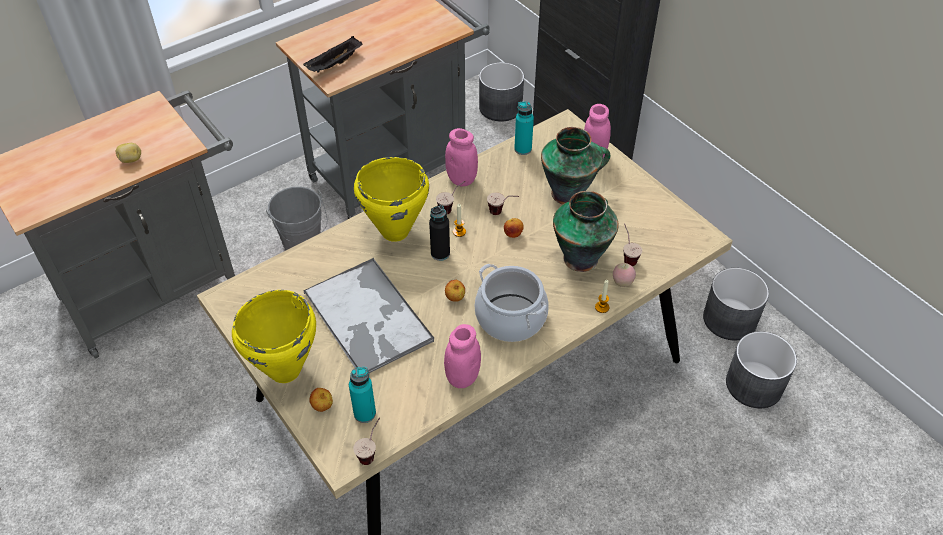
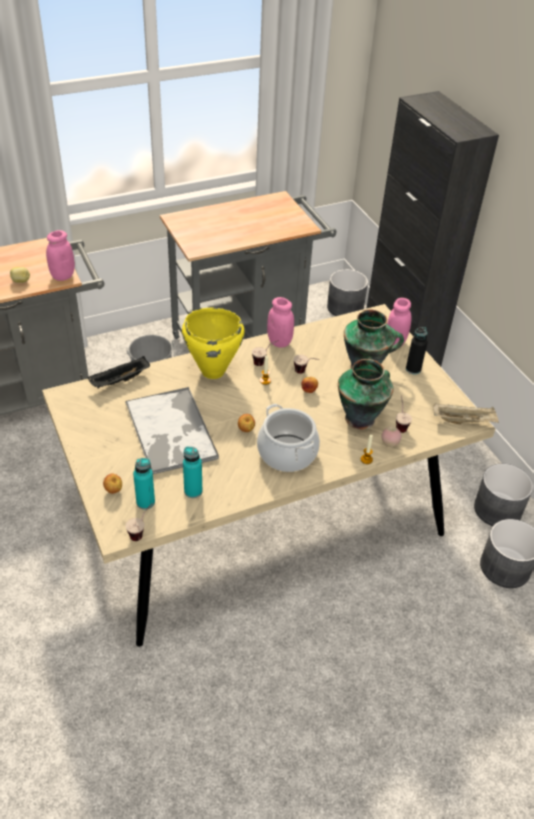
camera: 10 degrees right, 5 degrees down
(284, 370) = (92, 457): yellow cooking pot -> none
(334, 64) = (201, 238): black tray -> black tray (120, 381)
(440, 253) = (244, 394): black bottle -> black bottle (413, 369)
(462, 377) = (233, 490): pink jar -> pink jar (63, 276)
(523, 149) = (337, 328): turquoise bottle -> turquoise bottle (193, 491)
(696, 238) = (464, 421): none -> beige tray

